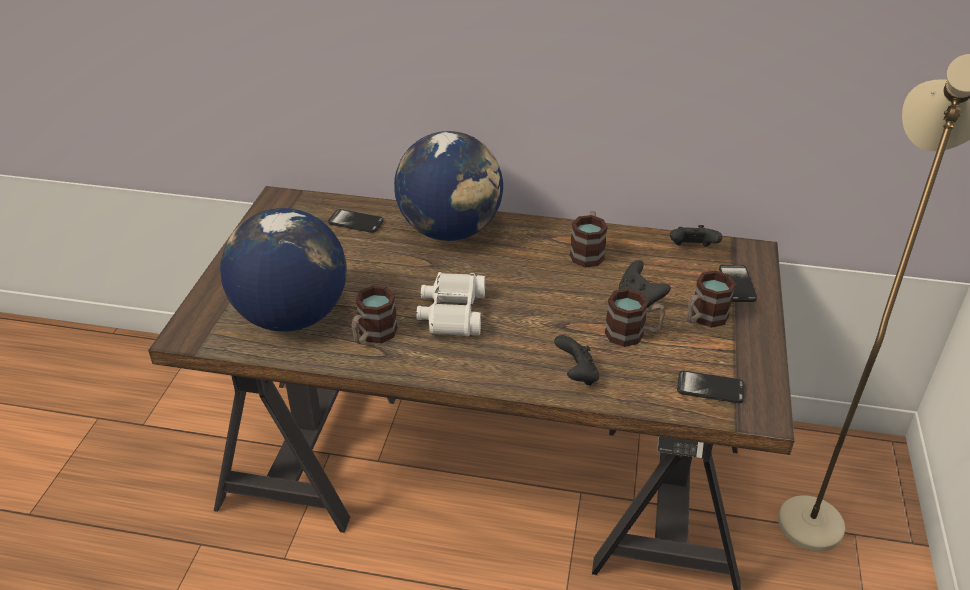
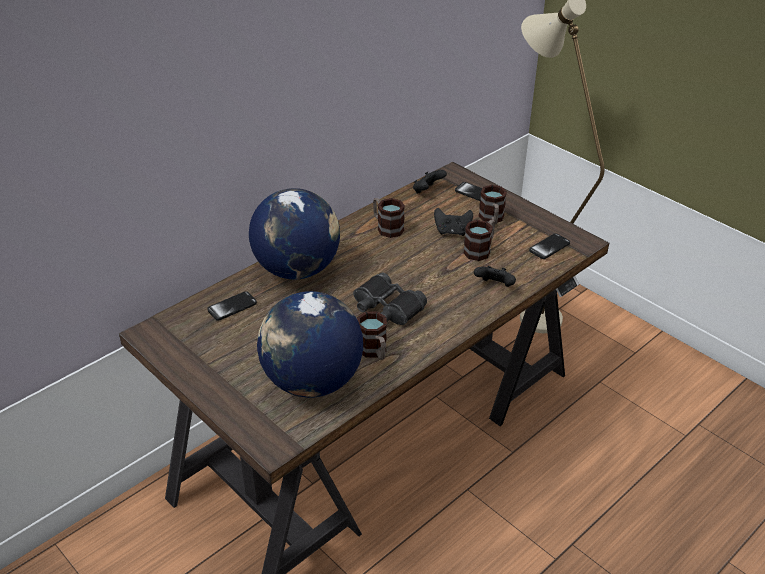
camera: 55 degrees left, 0 degrees up
(452, 313) = (387, 308): white binoculars -> black binoculars

